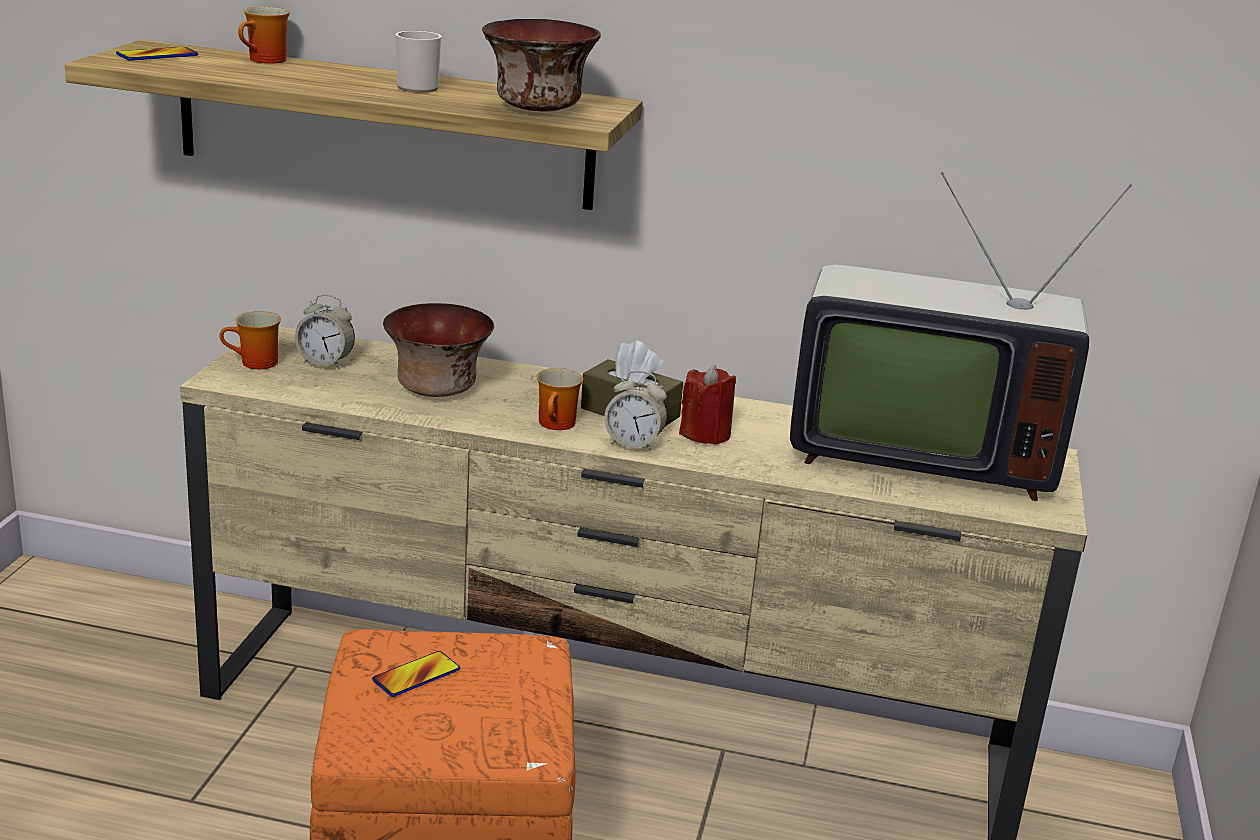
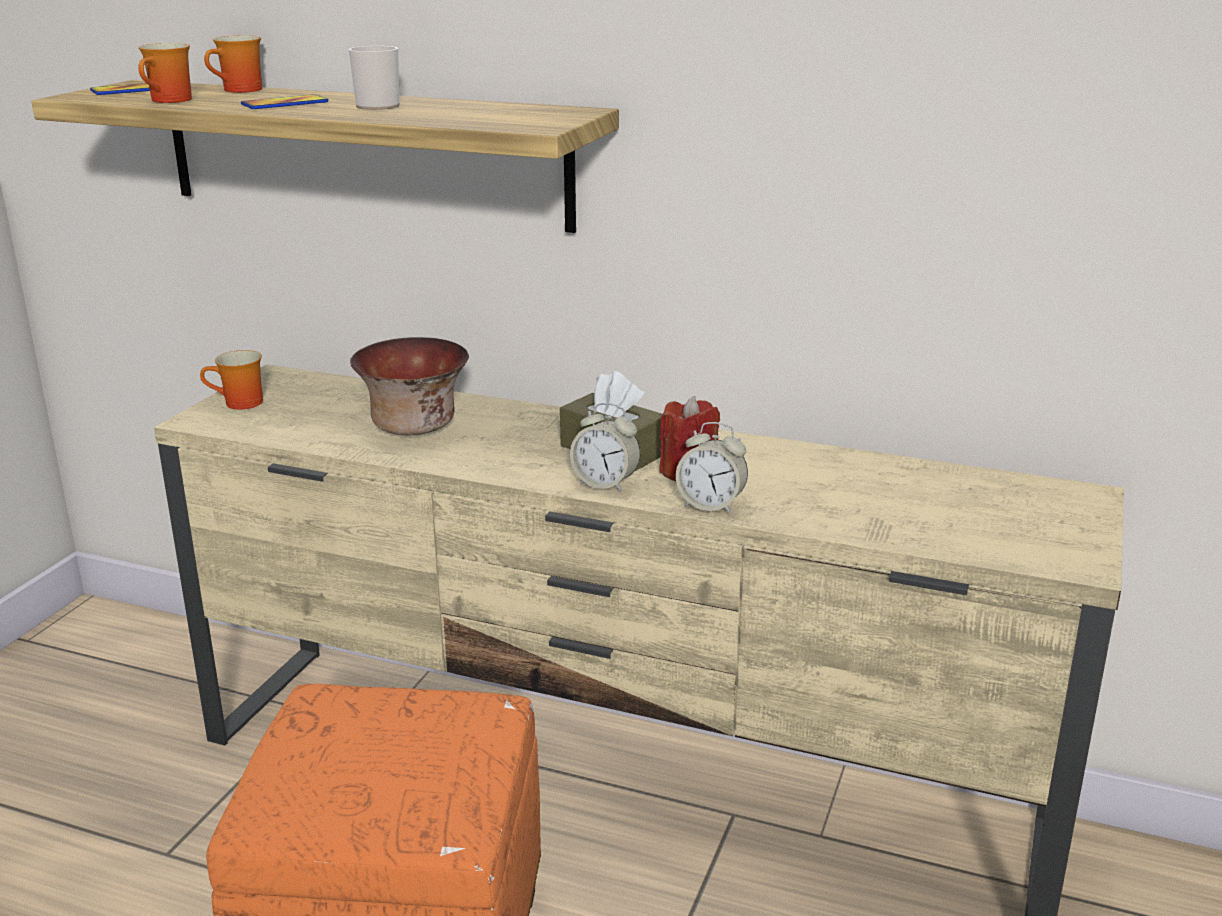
camera: 10 degrees right, 0 degrees up
(325, 363) = (311, 402): alarm clock -> alarm clock (711, 505)
(416, 675) = (349, 739): phone -> phone (285, 104)
(540, 108) = (495, 118): bowl -> none
(558, 425) = (530, 464): mug -> mug (171, 101)
(917, 454) = (929, 494): television -> none

